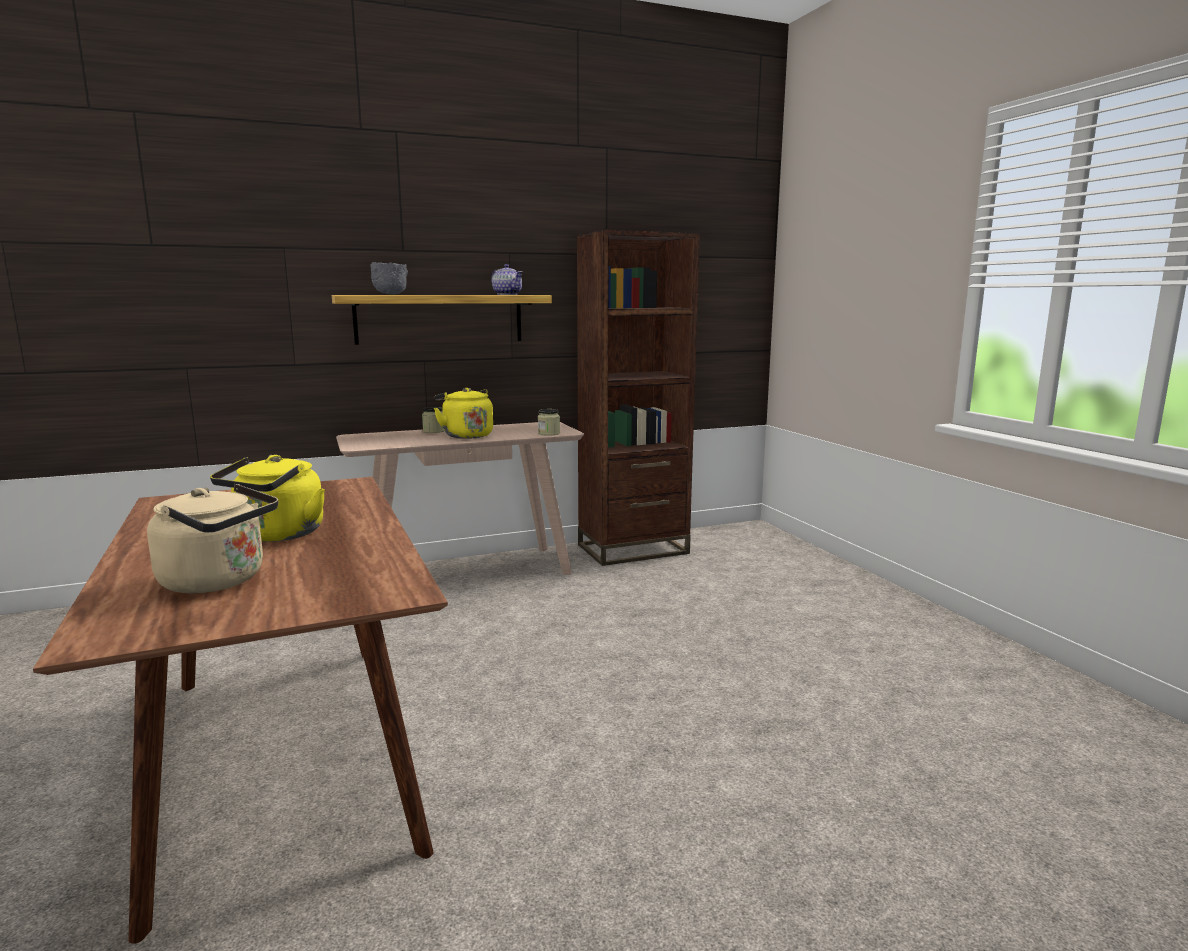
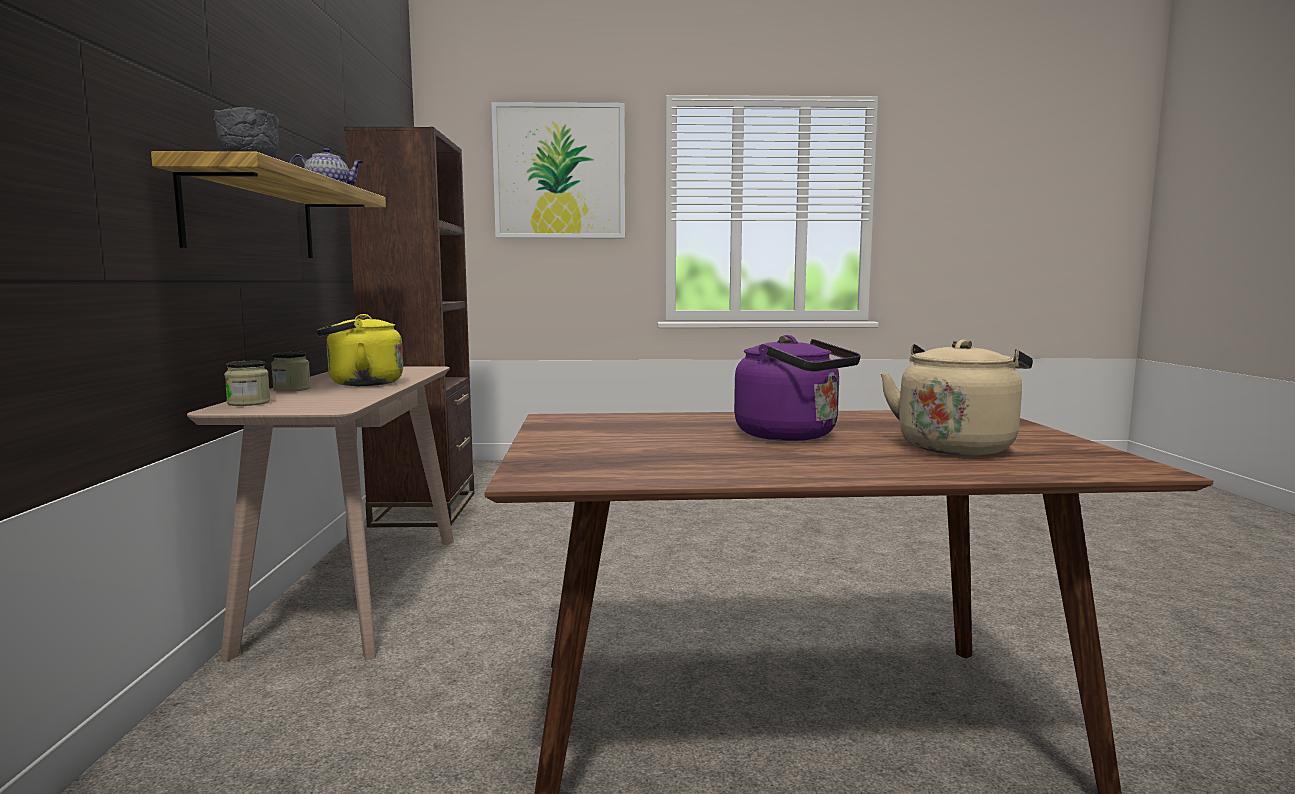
camera: 70 degrees left, 5 degrees down
(277, 535) = (792, 435): yellow kettle -> purple kettle
(549, 433) = (422, 370): jar -> jar (249, 403)
(873, 231) = (559, 171): none -> picture

